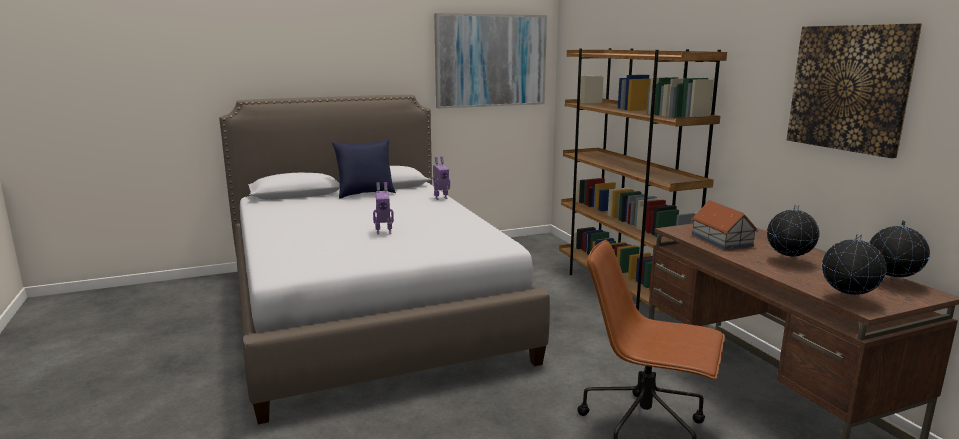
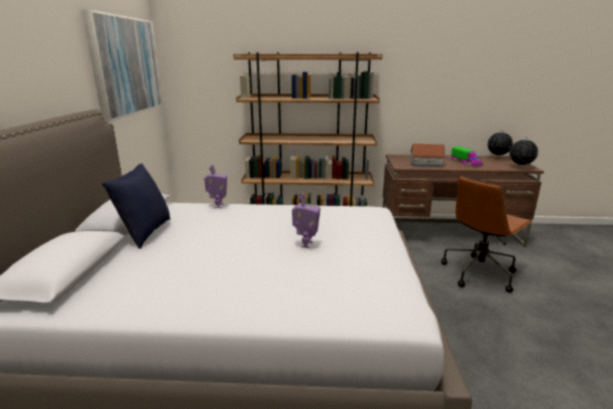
camera: 65 degrees left, 5 degrees up
(788, 261) = (465, 162): globe -> toy truck
(849, 88) = (456, 71): picture -> none

